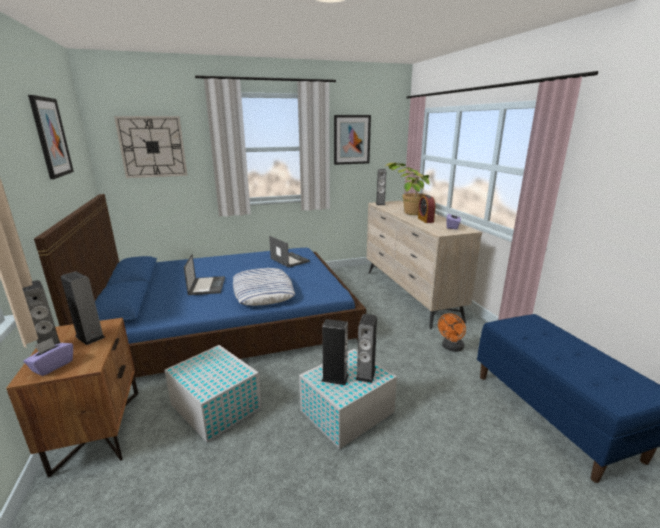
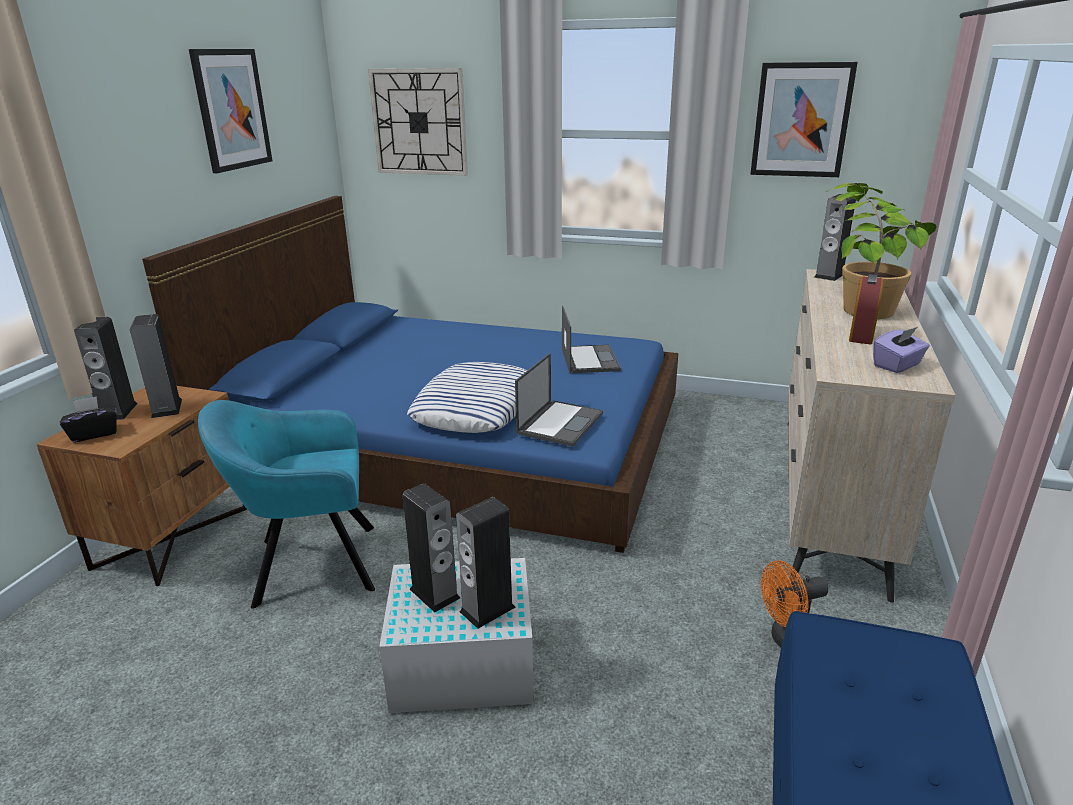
camera: 35 degrees right, 5 degrees up
(52, 366) = (94, 433): purple tissue box -> black tissue box
(207, 286) = (413, 373): laptop -> laptop (560, 423)
(215, 405) = (309, 565): white storage box -> turquoise armchair

